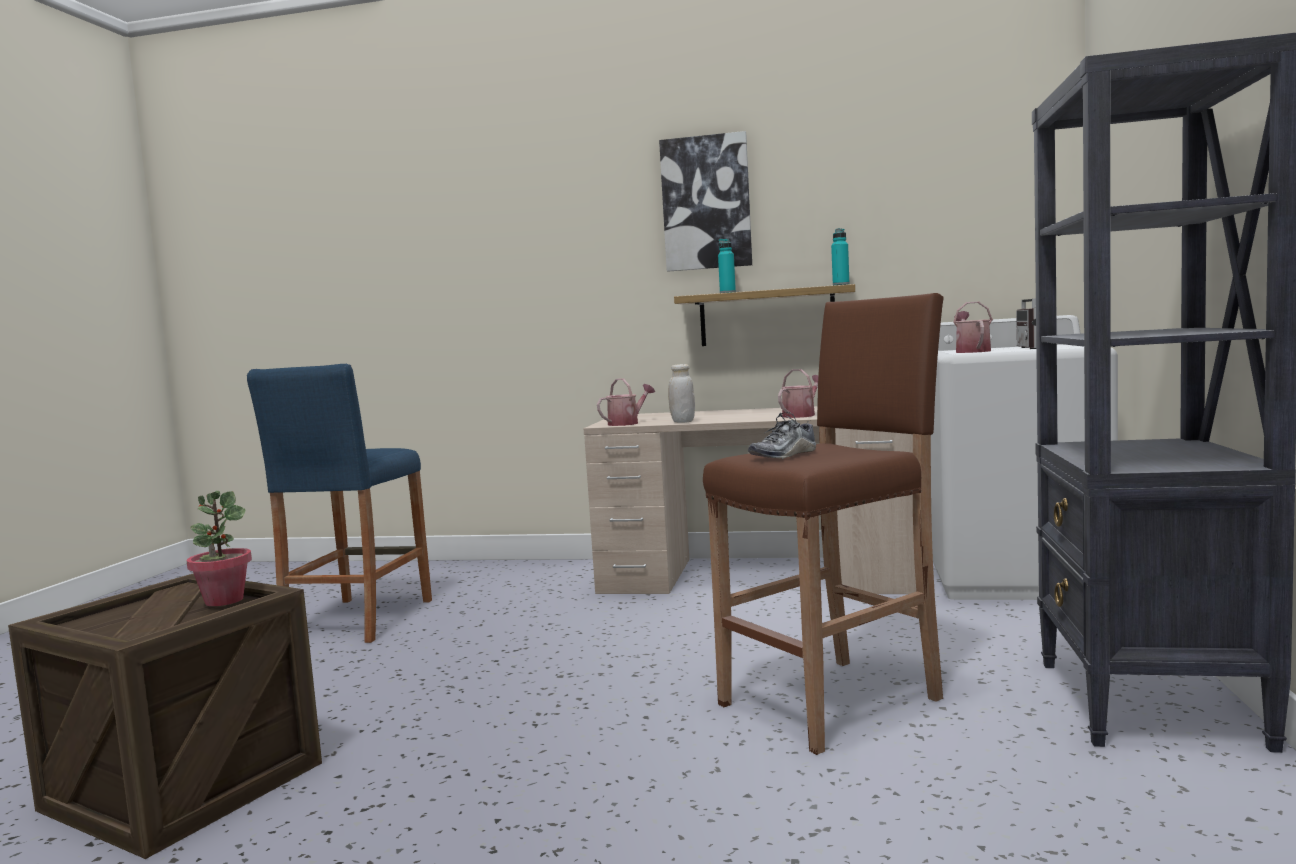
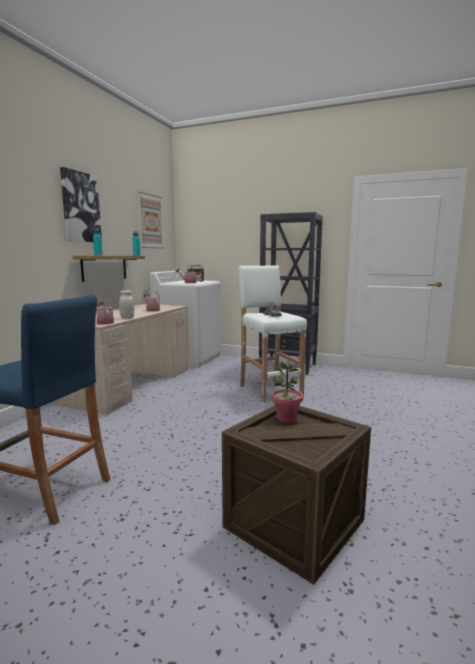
camera: 80 degrees left, 5 degrees up
(834, 701) = (269, 391): brown stool -> white stool
(949, 190) = (150, 221): none -> picture

